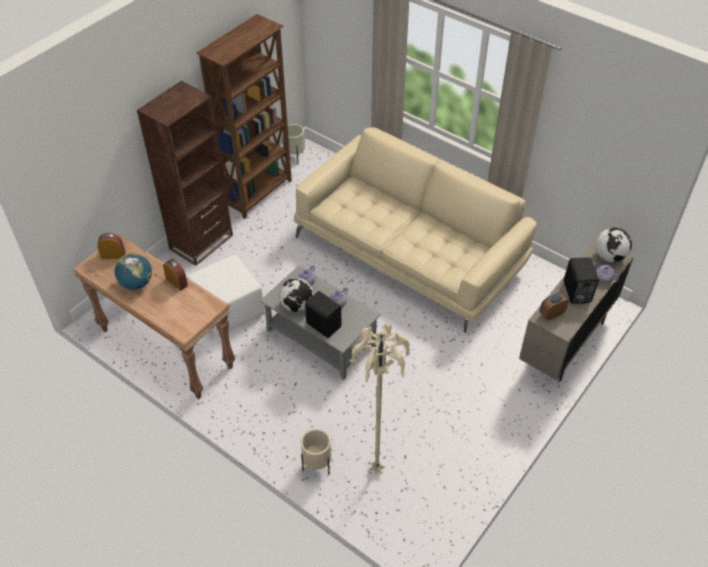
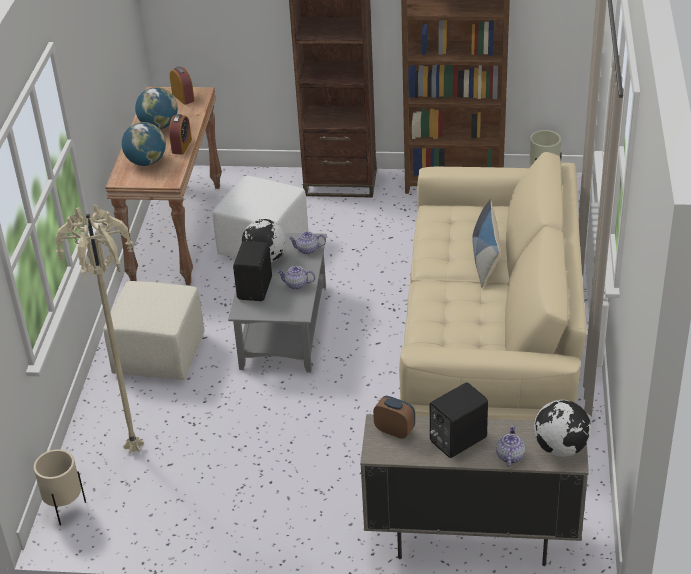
camera: 60 degrees right, 10 degrees down
(176, 309) = (146, 162): none -> globe
(291, 416) = (159, 354): none -> beige ottoman
(317, 466) = (108, 402): beige planter -> beige planter (65, 509)
(394, 210) = (485, 259): none -> pillow

